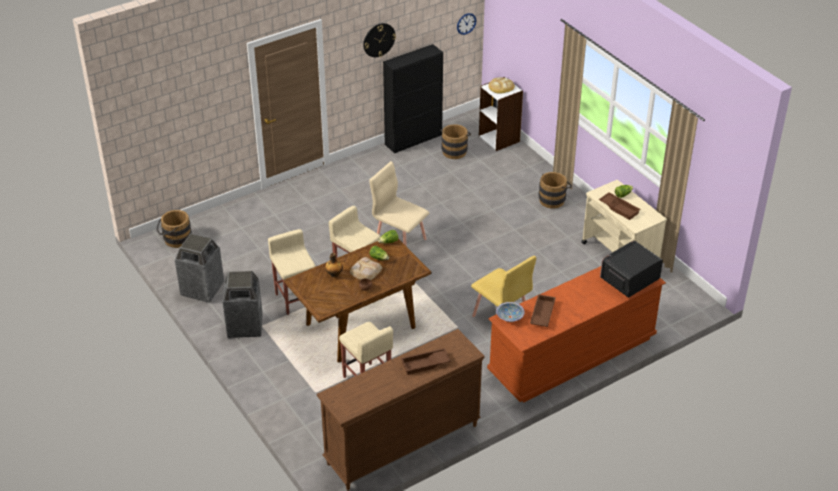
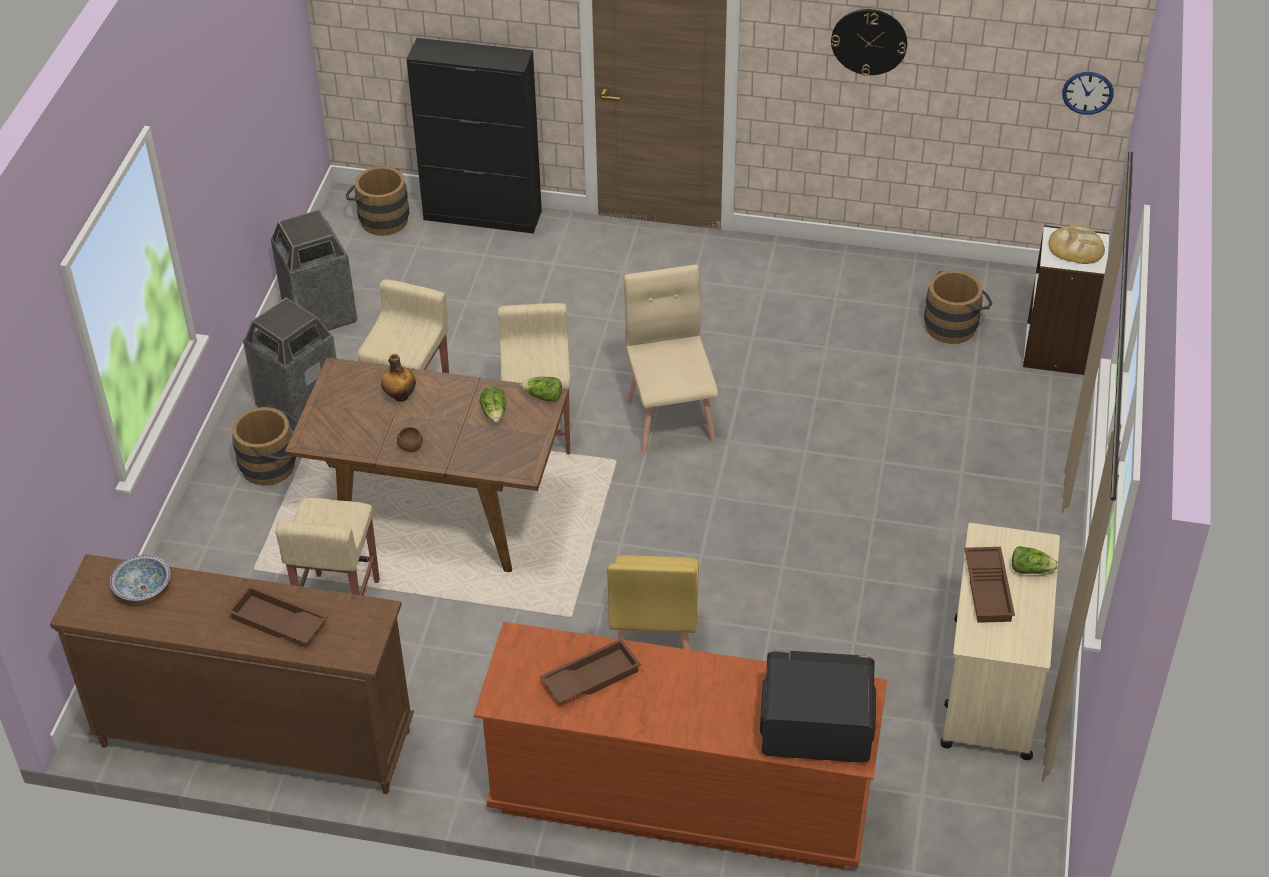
camera: 45 degrees right, 5 degrees up
(365, 271) = (447, 420): bread -> none
(414, 139) = (912, 268): black cabinet -> black cabinet (483, 215)
(510, 317) = (536, 644): bowl -> bowl (143, 587)
(553, 199) = (1010, 510): brown bucket -> brown bucket (274, 466)

